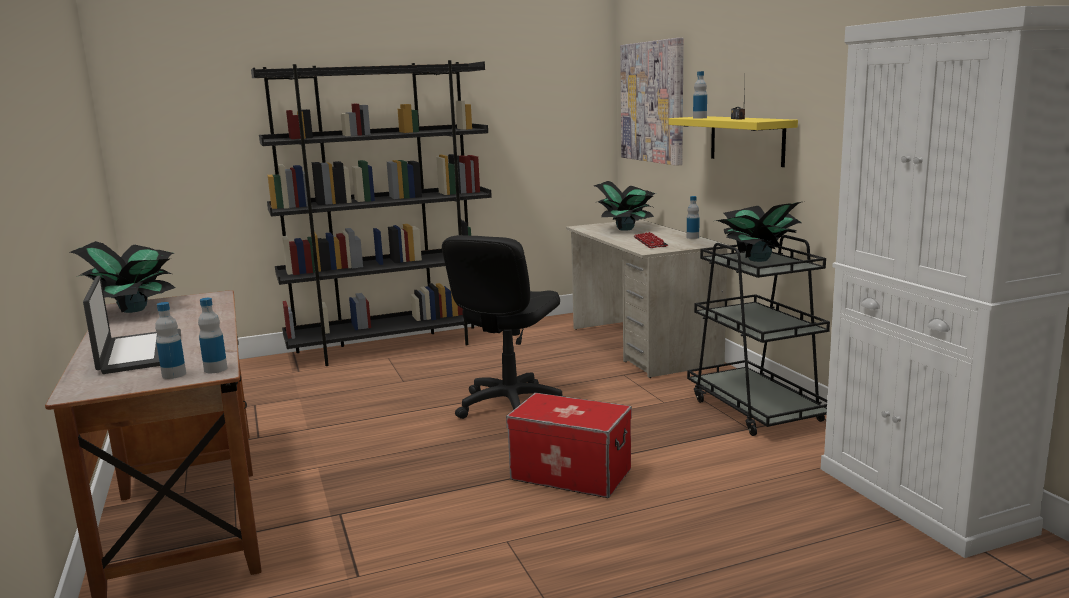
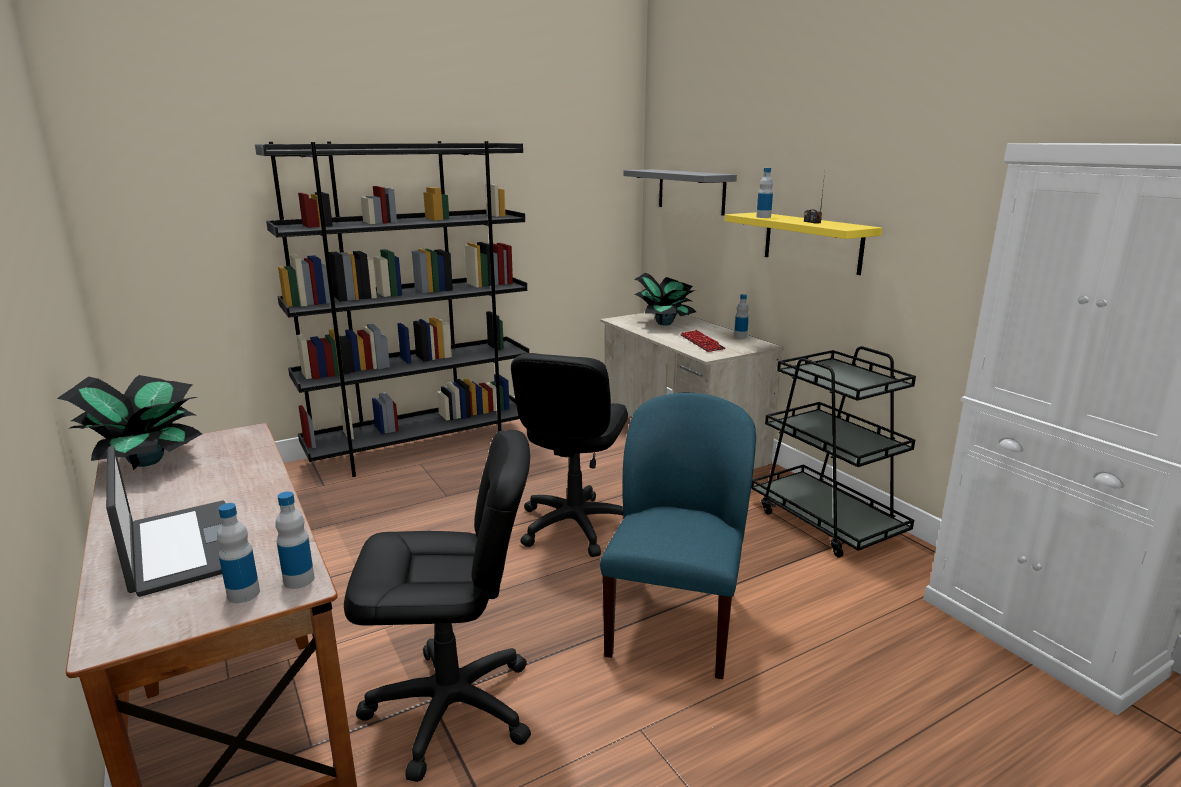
camera: 10 degrees left, 5 degrees up
(354, 519) = (451, 708): none -> black office chair
(571, 474) = (675, 621): storage box -> blue chair
(653, 102) = (691, 191): picture -> grey shelf
(757, 260) = (839, 374): potted plant -> none

